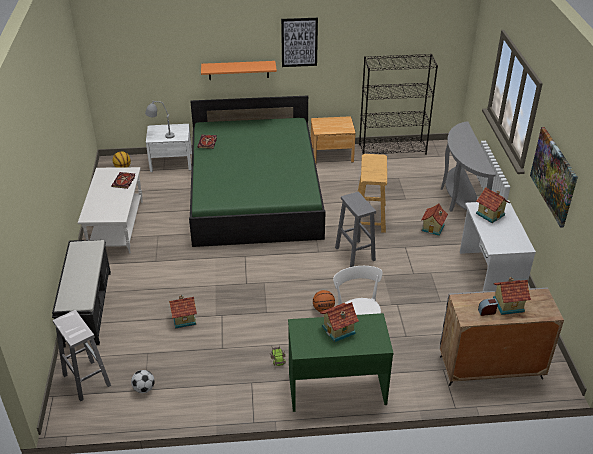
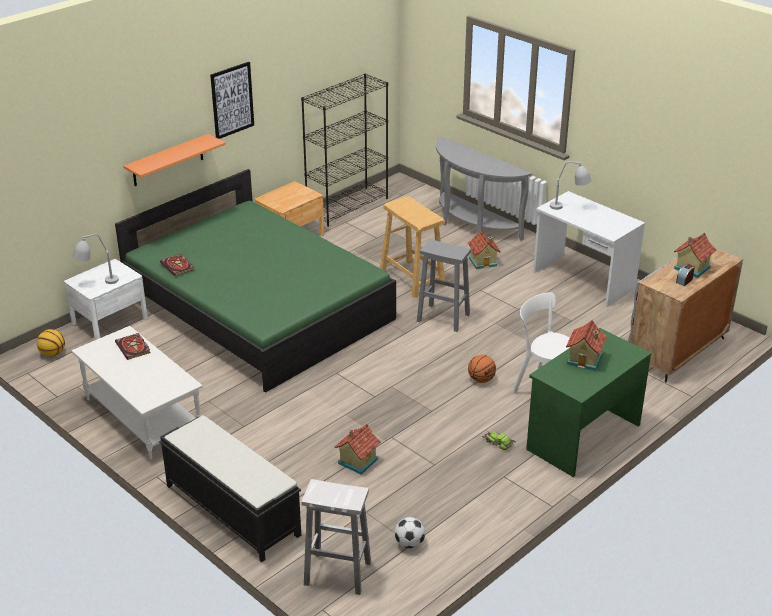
camera: 40 degrees left, 5 degrees down
(490, 214) = (570, 208): toy house -> grey table lamp
(553, 176) = (634, 137): picture -> none

